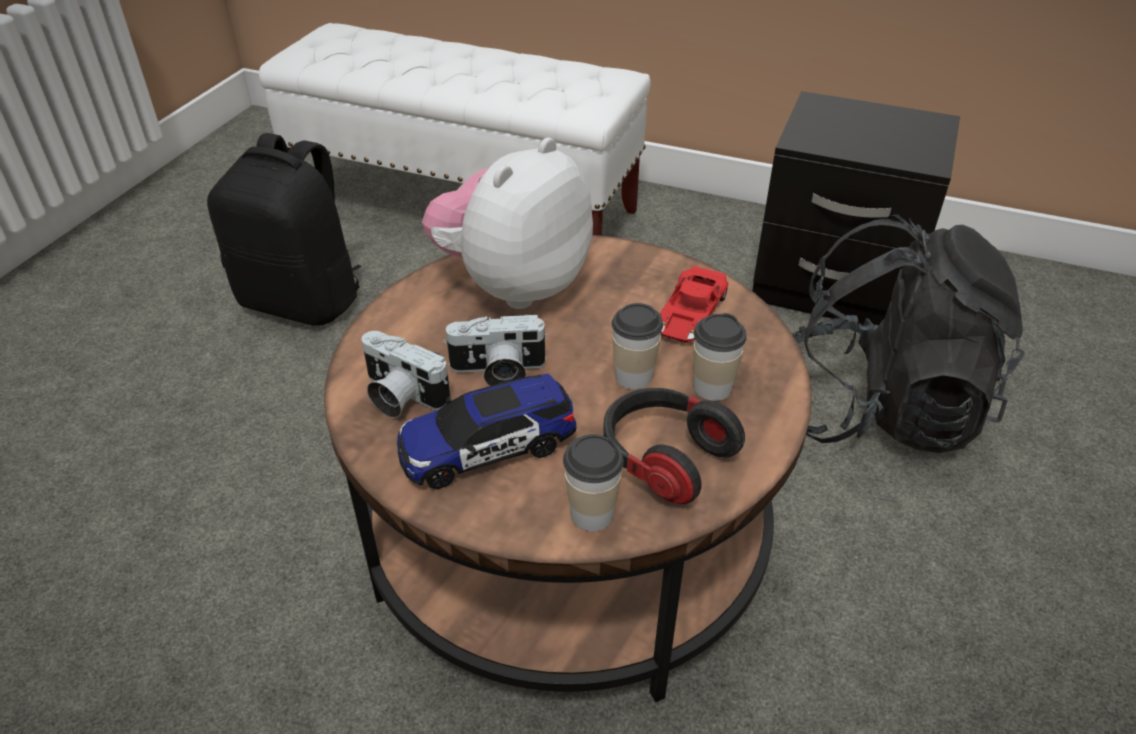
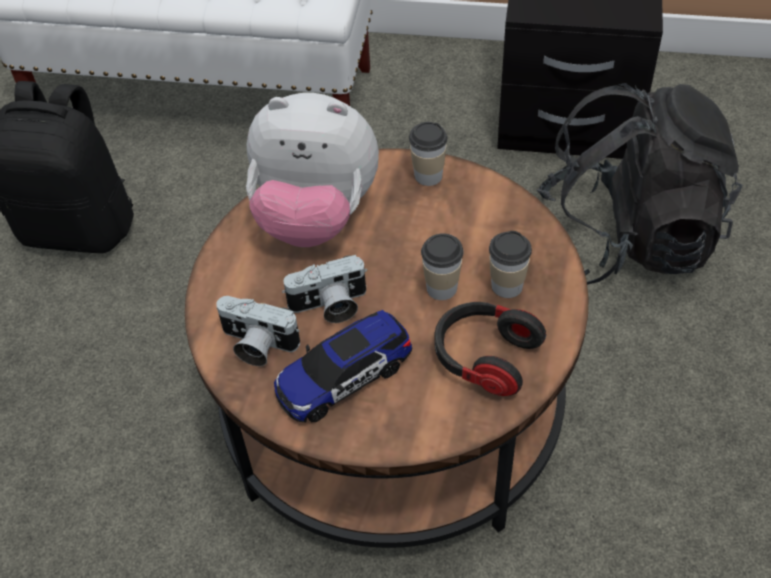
camera: 10 degrees left, 10 degrees up
(513, 285) = (315, 216): plush toy -> plush toy turned 105 degrees counterclockwise
(591, 514) = (442, 417): cup -> cup (428, 175)
(690, 313) = (472, 217): red toy car -> none

